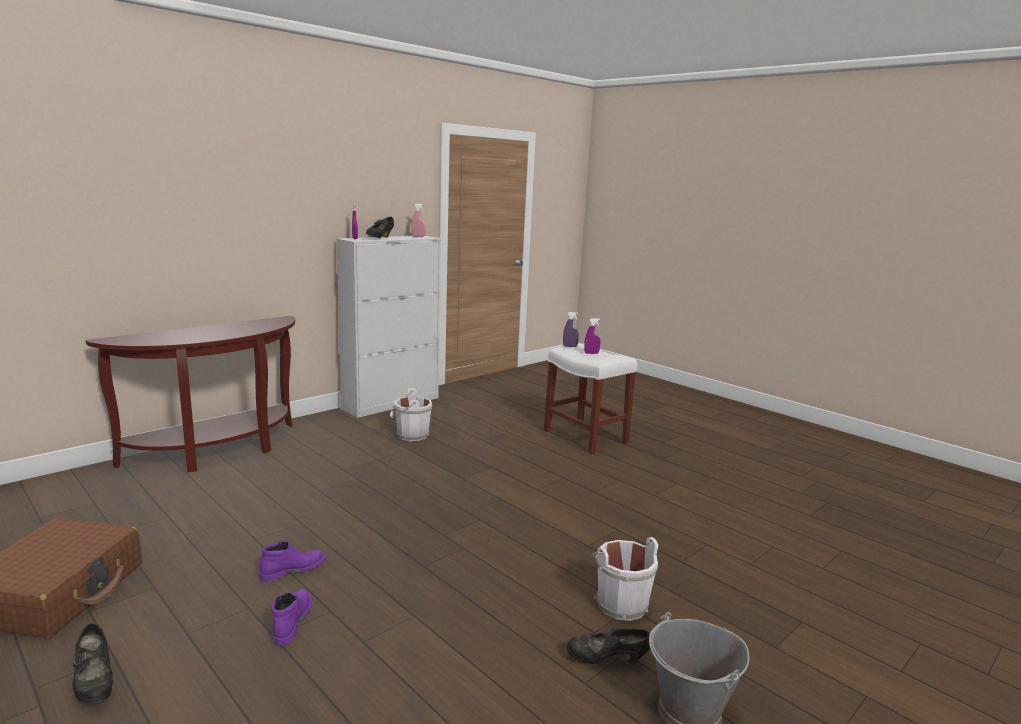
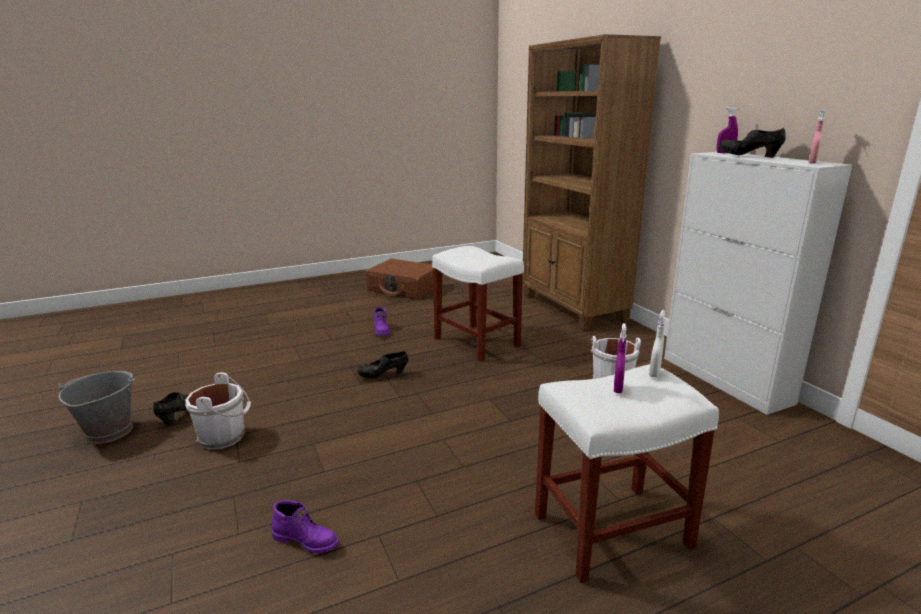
camera: 110 degrees right, 5 degrees up
(95, 683) = (329, 299): black shoe -> black shoe (383, 375)
(218, 451) = (573, 308): brown console table -> brown bookcase
(291, 622) = (331, 330): purple boot -> purple boot (306, 540)
(331, 495) = (478, 342): none -> white stool
(570, 346) = (654, 373): purple spray bottle -> white spray bottle

